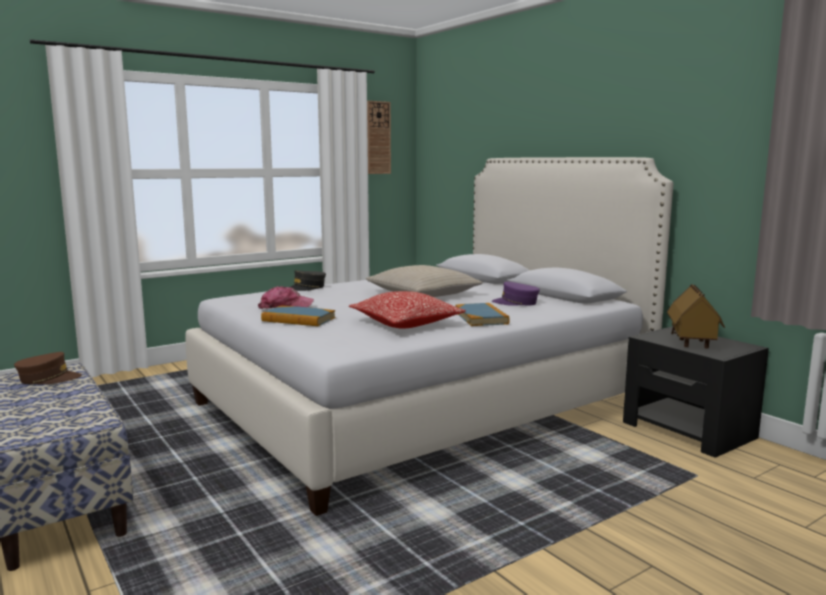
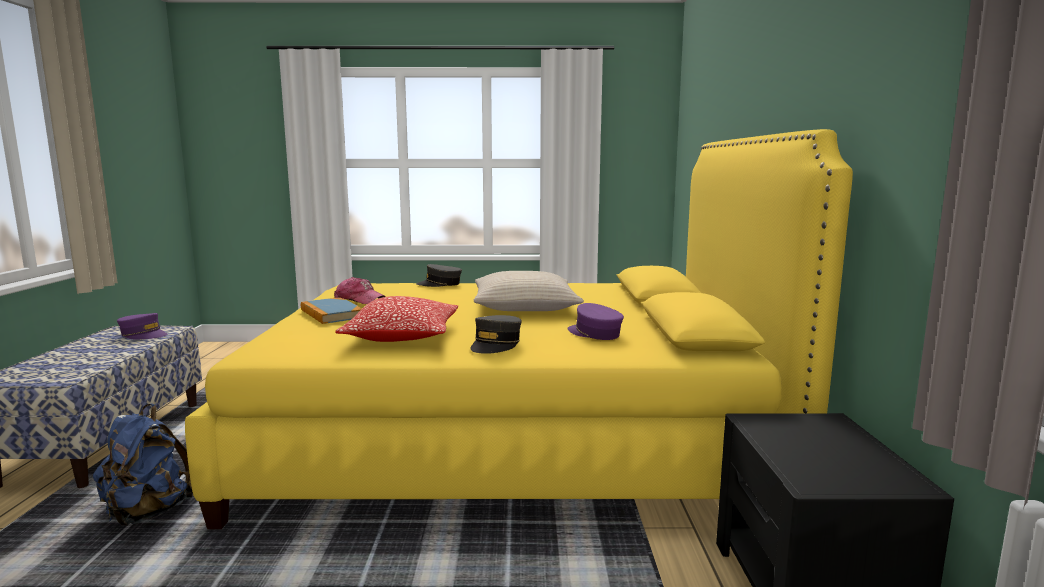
camera: 35 degrees right, 0 degrees up
(48, 379) = (143, 335): brown cap -> purple cap
(237, 526) = (148, 513): none -> blue backpack
(378, 138) = (624, 124): wall clock -> none
(423, 403) = (512, 437): white bed -> yellow bed
(481, 317) = (495, 344): book -> grey cap
(691, 343) = (807, 449): toy house -> none

